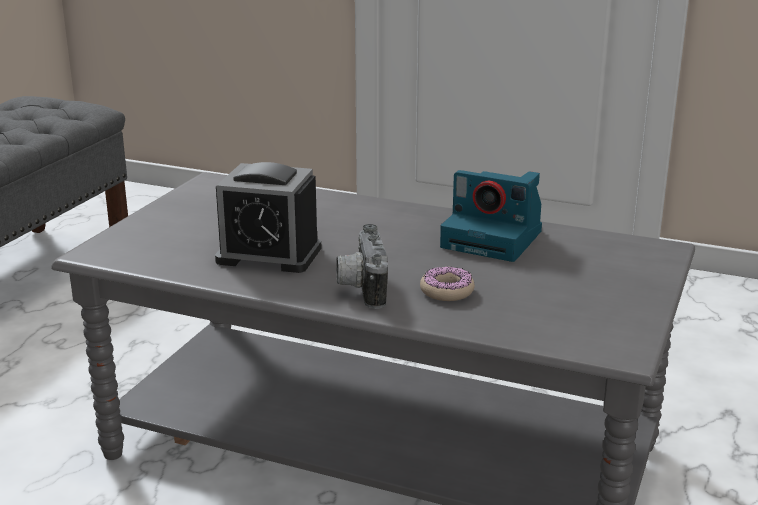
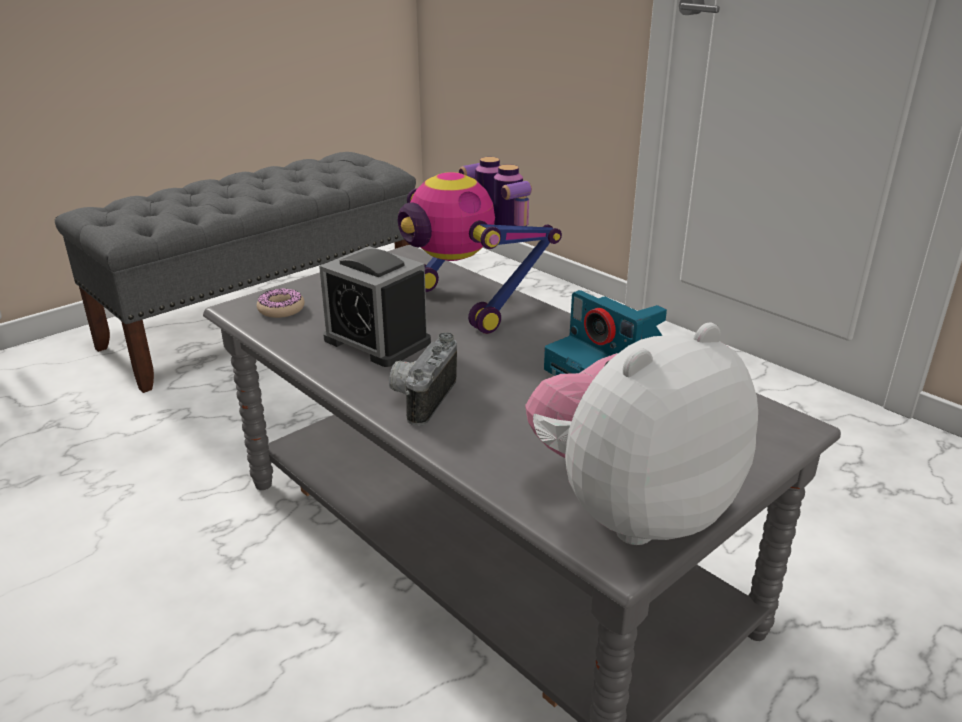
camera: 25 degrees right, 5 degrees up
(321, 211) = (469, 304): none -> toy robot
(447, 291) = (501, 422): donut -> donut (281, 309)
(602, 324) = (630, 509): none -> plush toy

